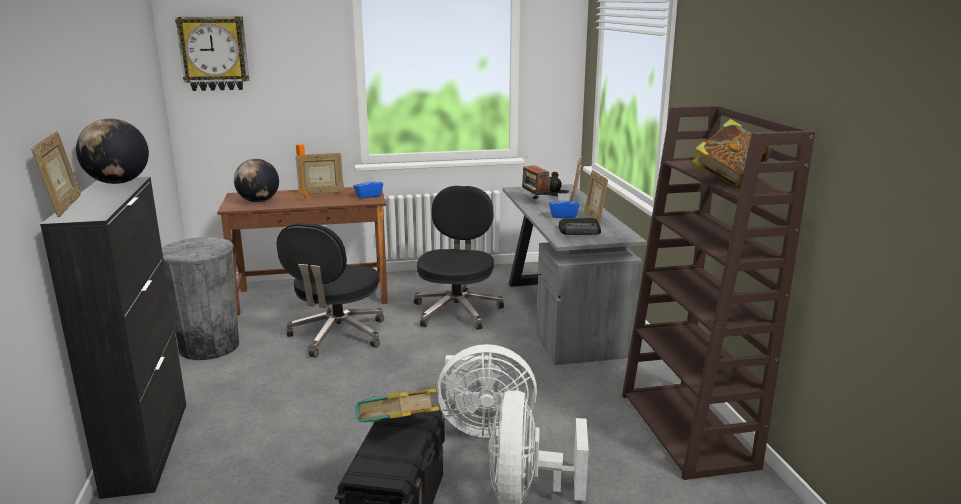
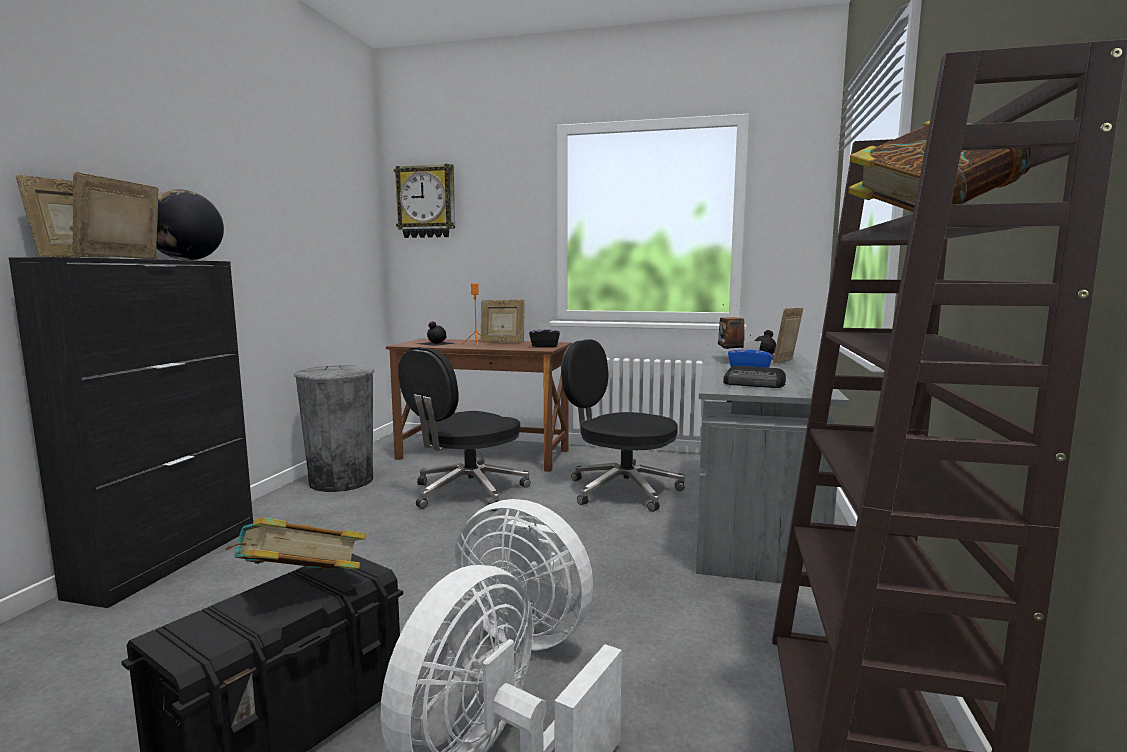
camera: 25 degrees right, 10 degrees down
(258, 201) = (435, 343): globe -> black bottle
(368, 196) = (544, 346): blue tissue box -> black tissue box
(457, 310) = (621, 490): black office chair -> black office chair turned 90 degrees counterclockwise
(594, 218) = (792, 376): picture frame -> picture frame (122, 258)

